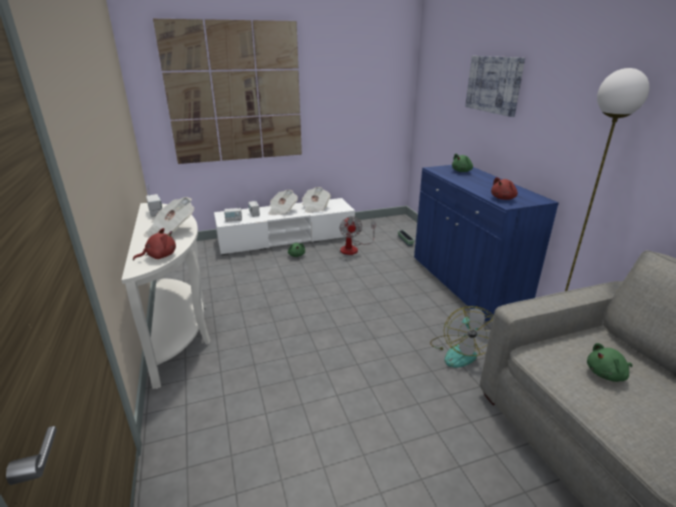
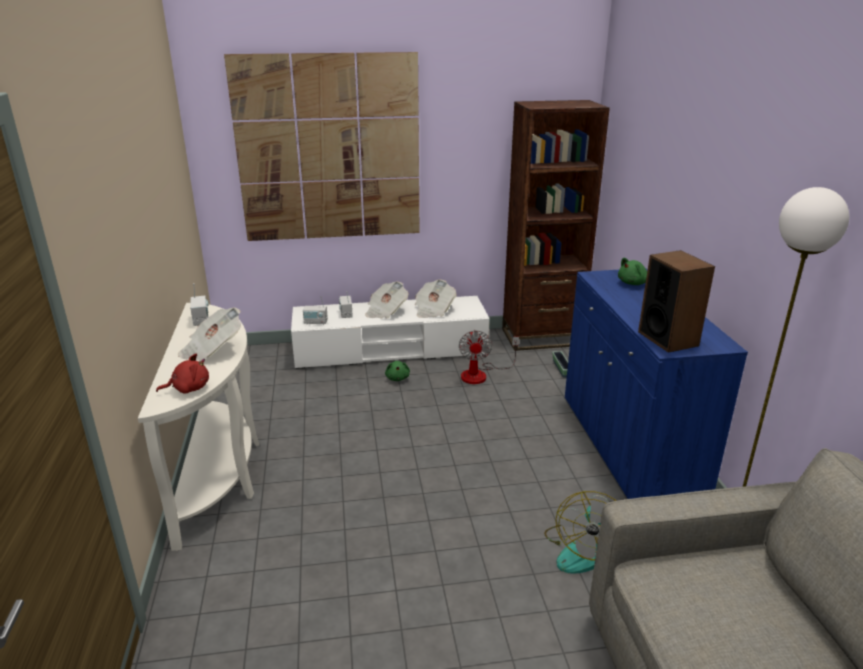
camera: 10 degrees right, 0 degrees up
(386, 223) = (541, 337): none -> brown bookcase
(493, 84) = (684, 162): picture -> none
(503, 198) = (668, 338): red plush toy -> speaker
(607, 374) = (728, 617): green plush toy -> none

